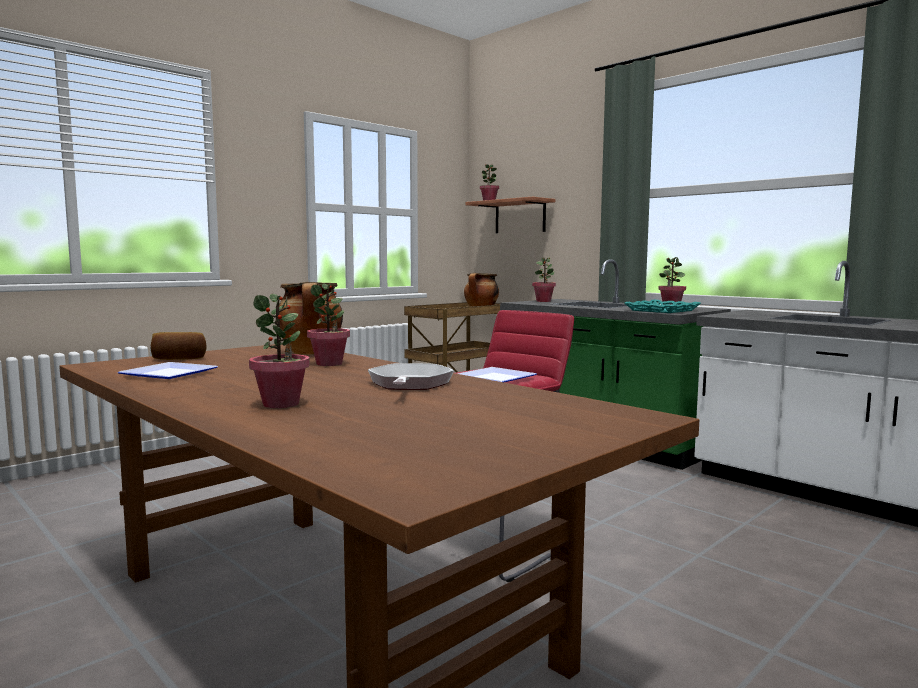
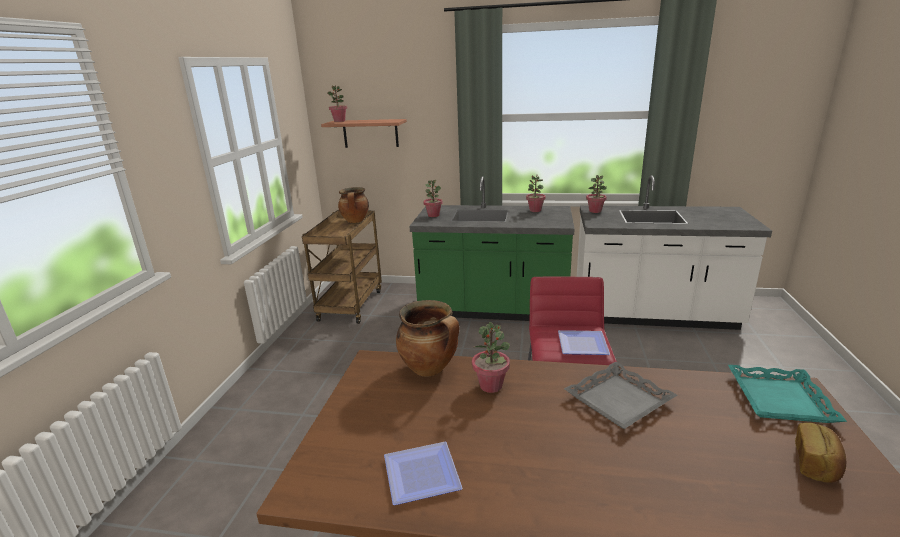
camera: 35 degrees left, 15 degrees up
(179, 359) = (349, 434): bread -> bread (816, 464)
(281, 404) = (628, 484): potted plant -> potted plant (595, 211)
(409, 384) = (619, 401): frying pan -> grey tray
(662, 310) = (547, 221): turquoise tray -> turquoise tray (780, 399)

